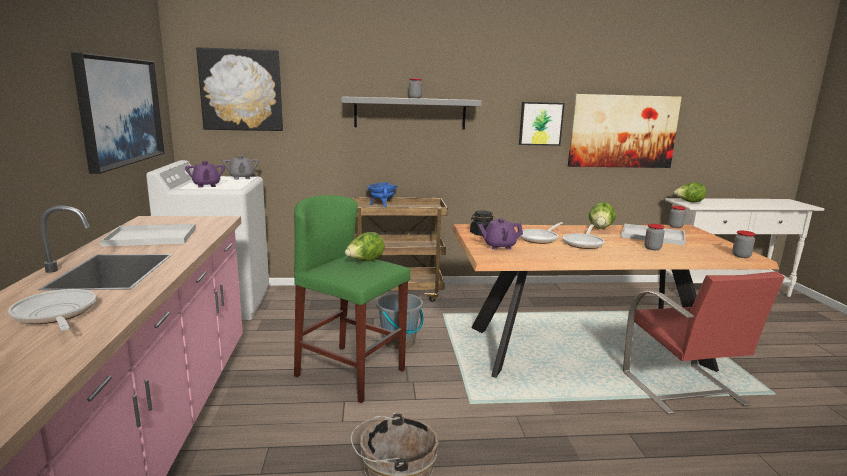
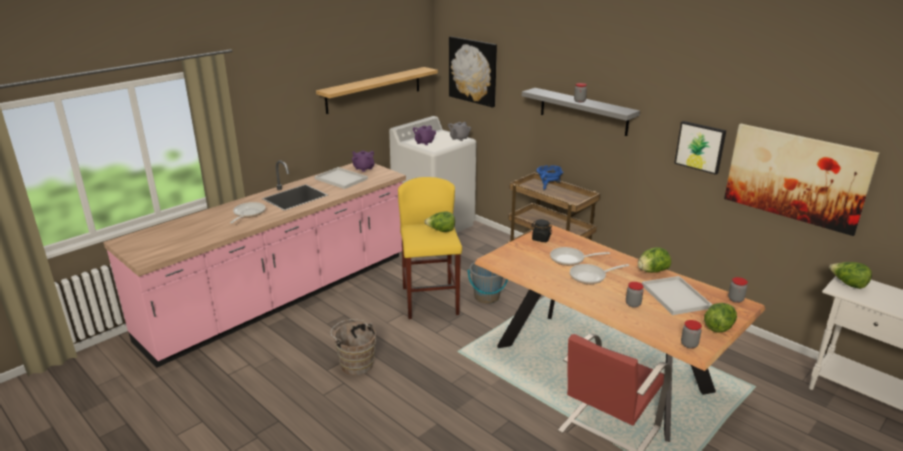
camera: 50 degrees right, 10 degrees up
(120, 111) = (374, 89): picture -> shelf
(350, 373) = (430, 301): green stool -> yellow stool
(499, 246) = (523, 253): purple teapot -> purple teapot (363, 168)
(717, 242) = (719, 327): none -> lettuce

